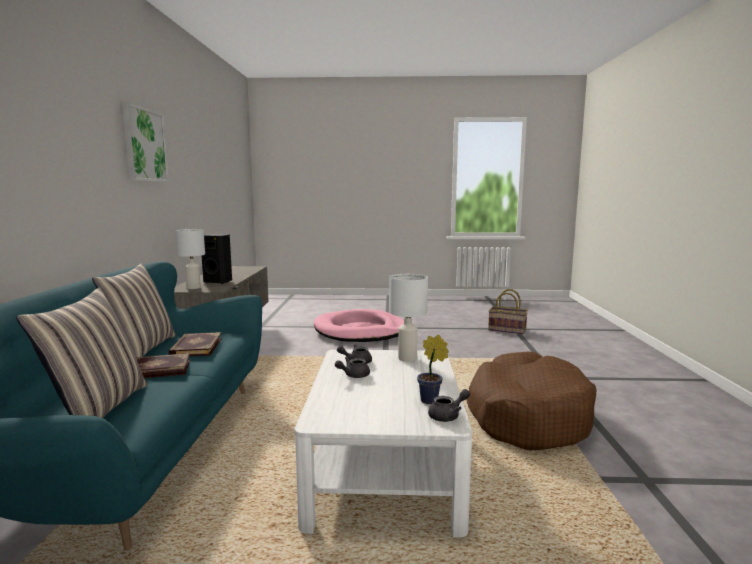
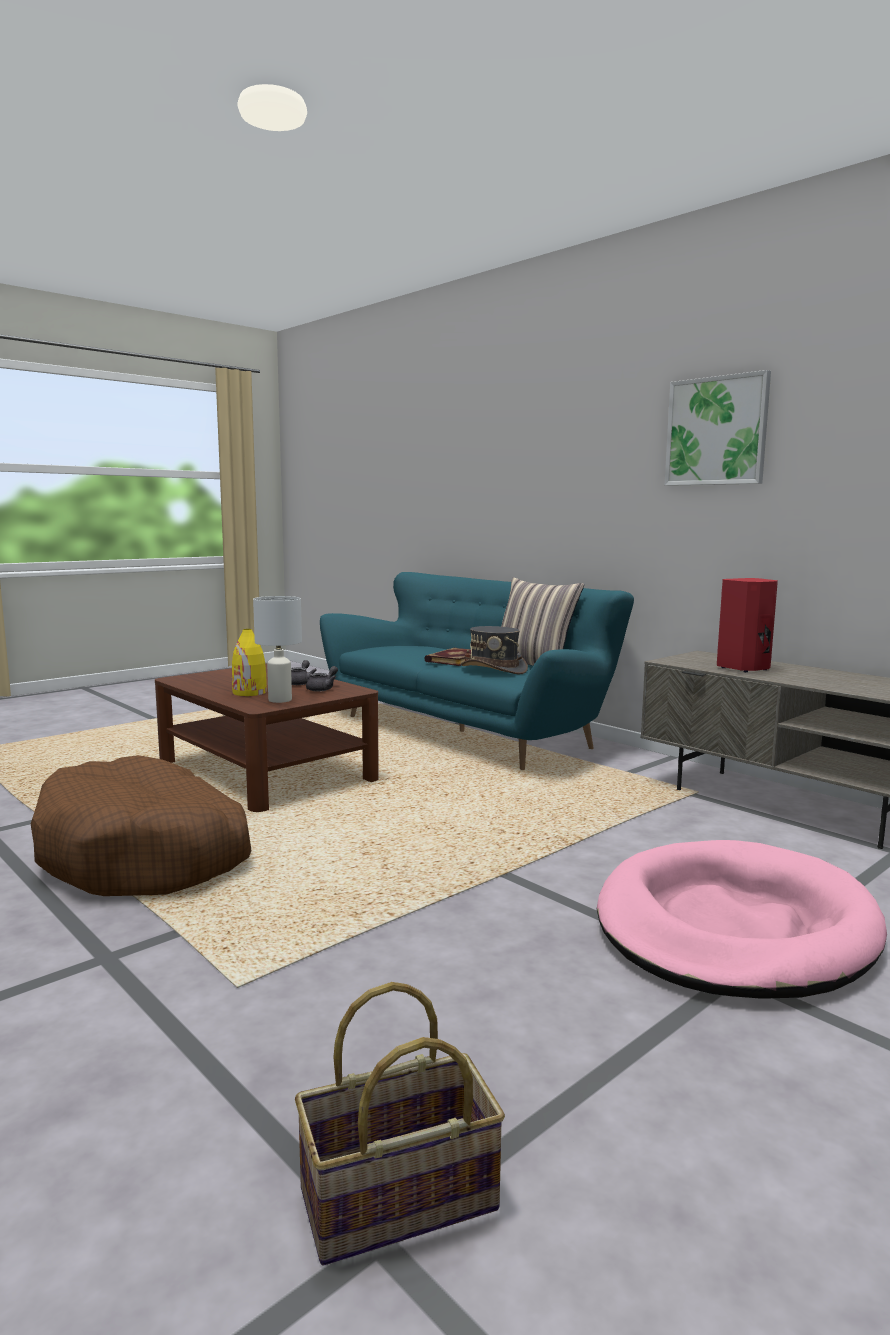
camera: 135 degrees right, 0 degrees up
(98, 408) = (408, 649): pillow -> none
(194, 287) = (706, 658): white table lamp -> none
(195, 347) = (494, 669): book -> grey hat
(218, 282) = (744, 668): black speaker -> red speaker
(384, 466) = (266, 771): white coffee table -> brown coffee table
(413, 374) = (249, 692): none -> yellow vase
(431, 401) = (204, 684): potted plant -> none
(448, 416) = (180, 681): grey teapot -> none

